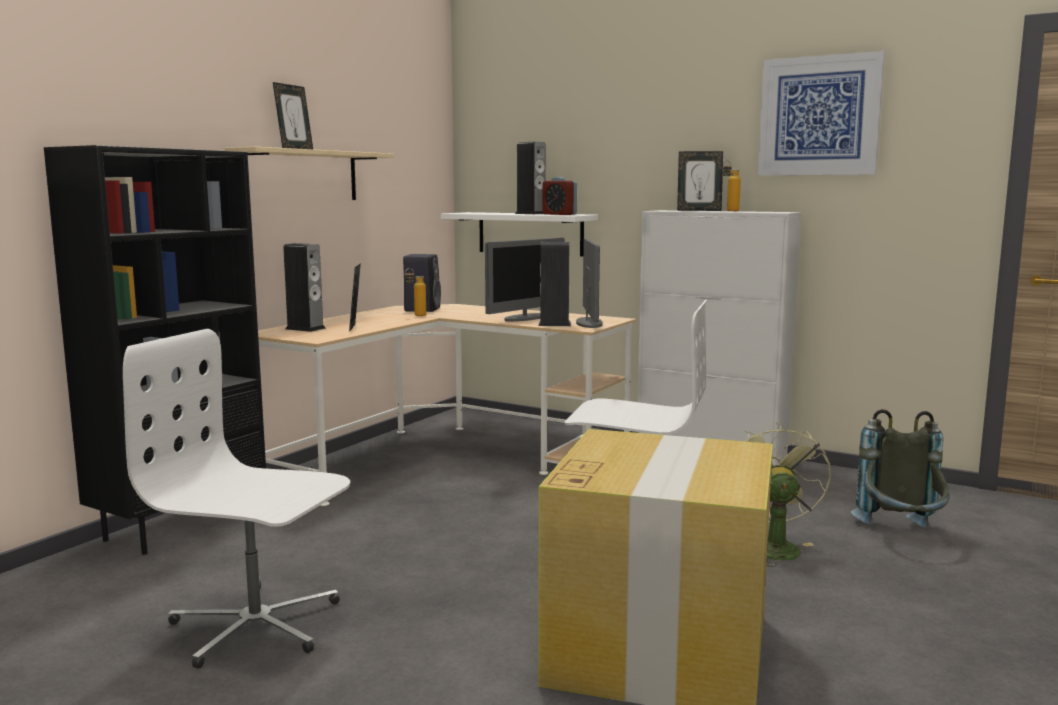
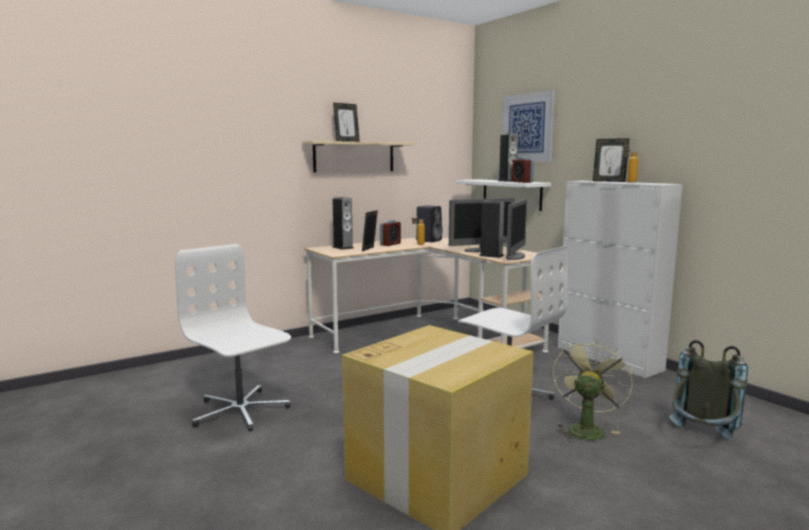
camera: 25 degrees right, 0 degrees up
(181, 524) = (258, 351): black bookcase -> none
(373, 319) = (390, 244): none -> alarm clock
(819, 116) = (700, 110): picture -> picture (527, 128)

